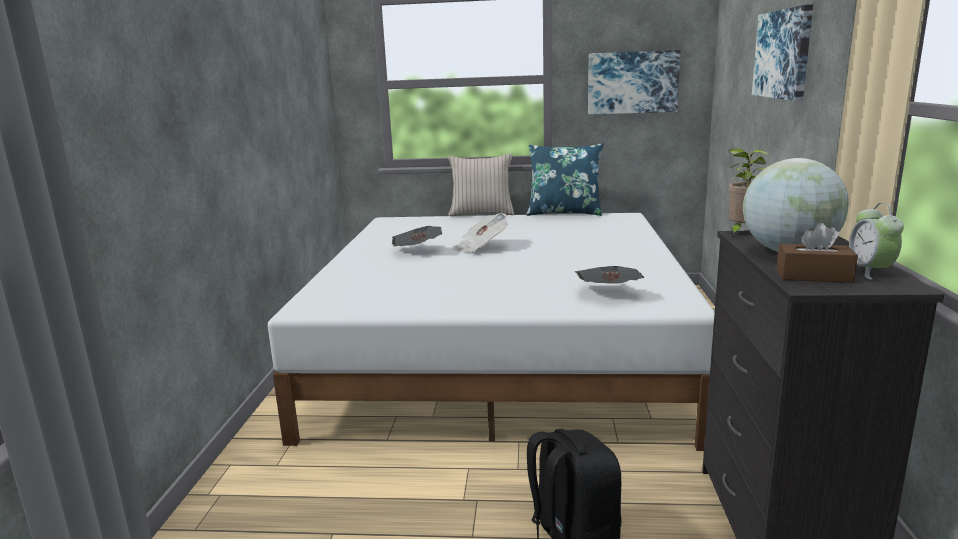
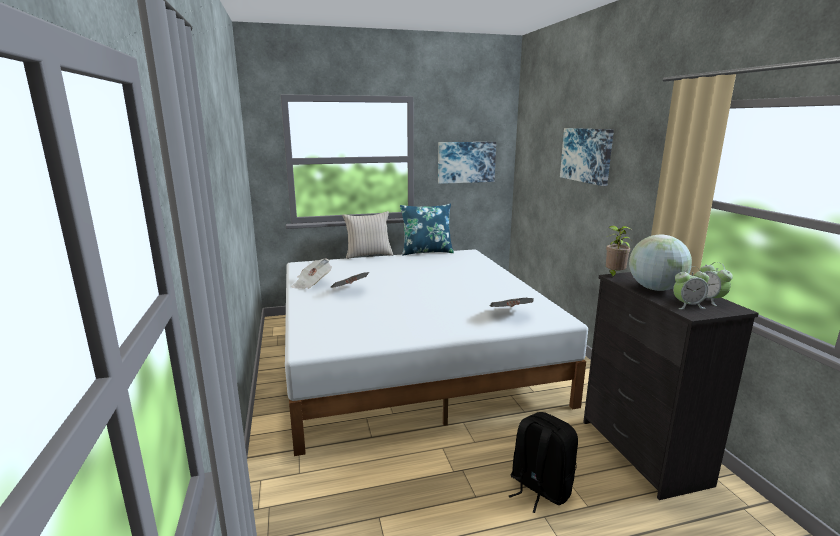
camera: 20 degrees left, 0 degrees up
(481, 247) = (394, 284): newspaper -> newspaper (312, 284)
(813, 276) = (687, 306): brown tissue box -> alarm clock

